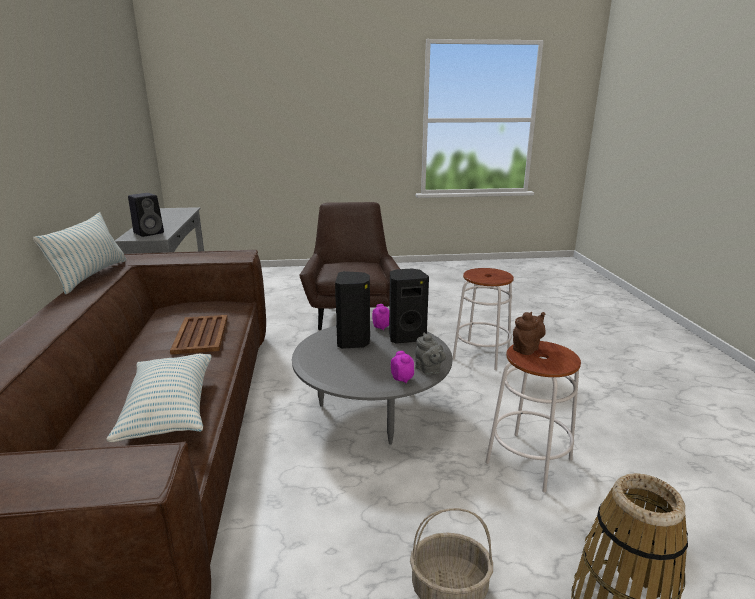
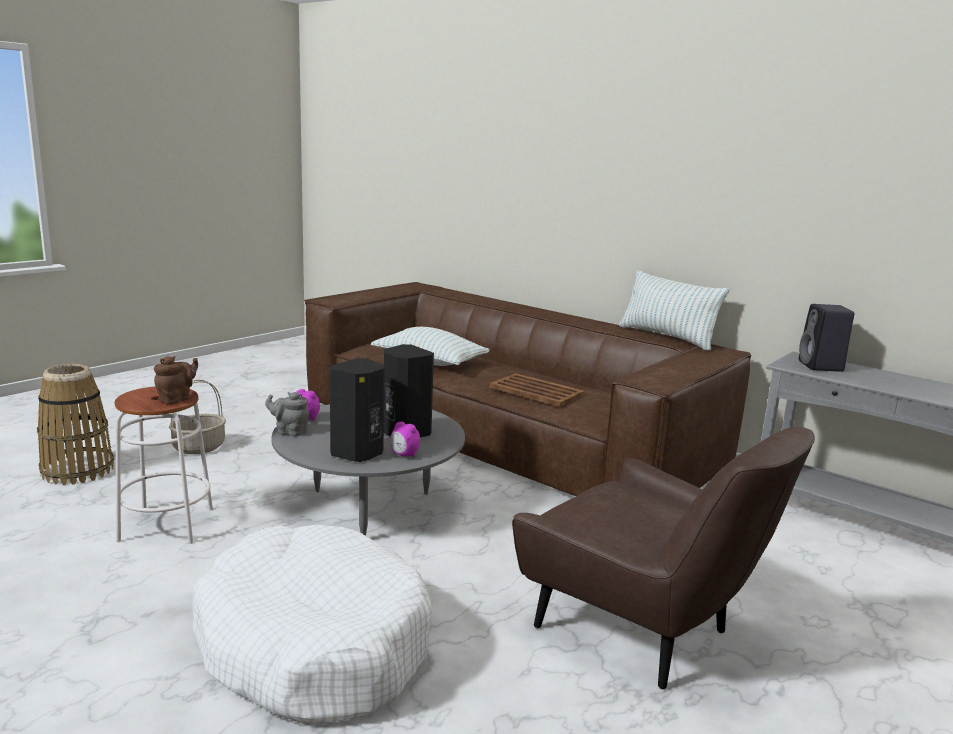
camera: 135 degrees right, 5 degrees down
(481, 355) = (313, 644): white stool -> white dog bed
(527, 348) = (177, 399): brown teapot -> brown teapot turned 150 degrees counterclockwise

